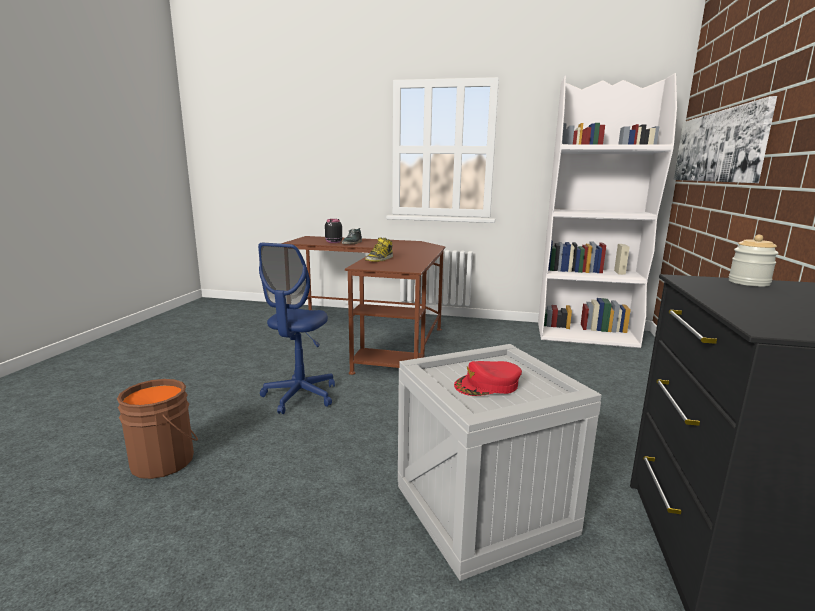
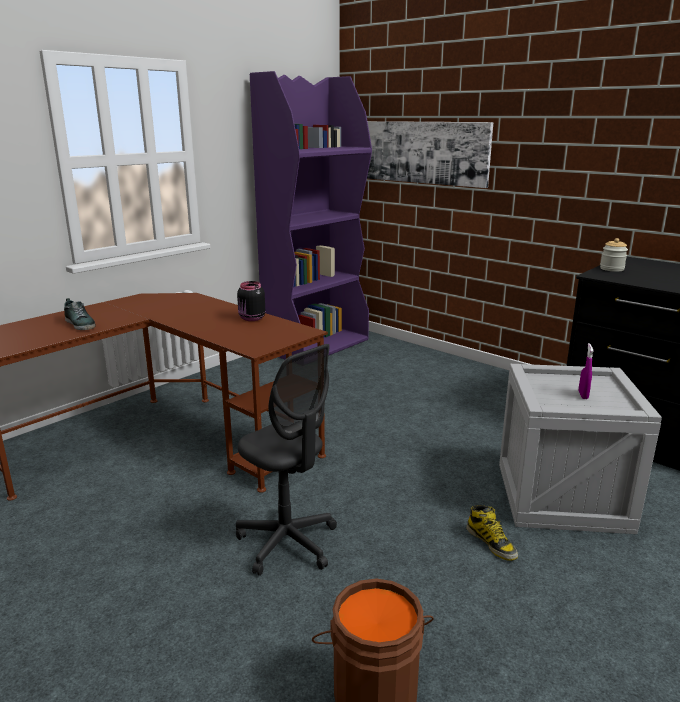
camera: 60 degrees left, 5 degrees up
(300, 396) = (287, 543): blue office chair -> grey office chair
(333, 242) = (51, 333): black jar -> black jar (251, 319)
(379, 259) = (227, 333): boot -> boot (491, 543)
(487, 385) = (583, 395): red cap -> purple spray bottle
(586, 335) = (317, 345): white bookcase -> purple bookcase

